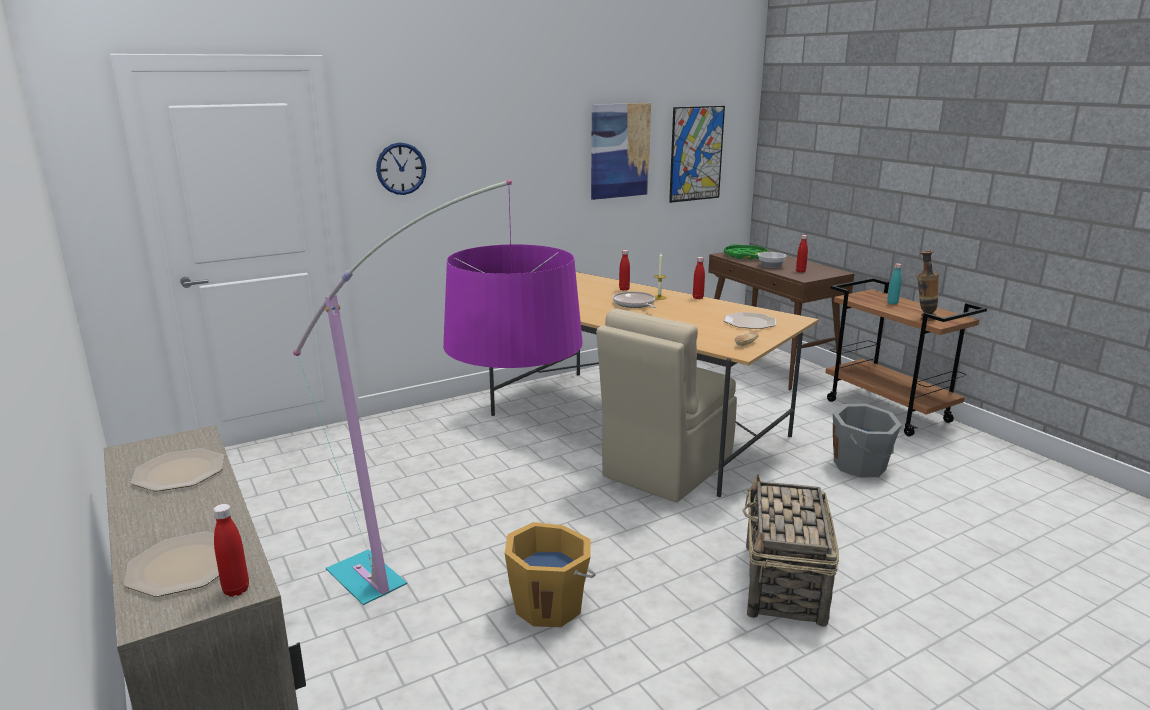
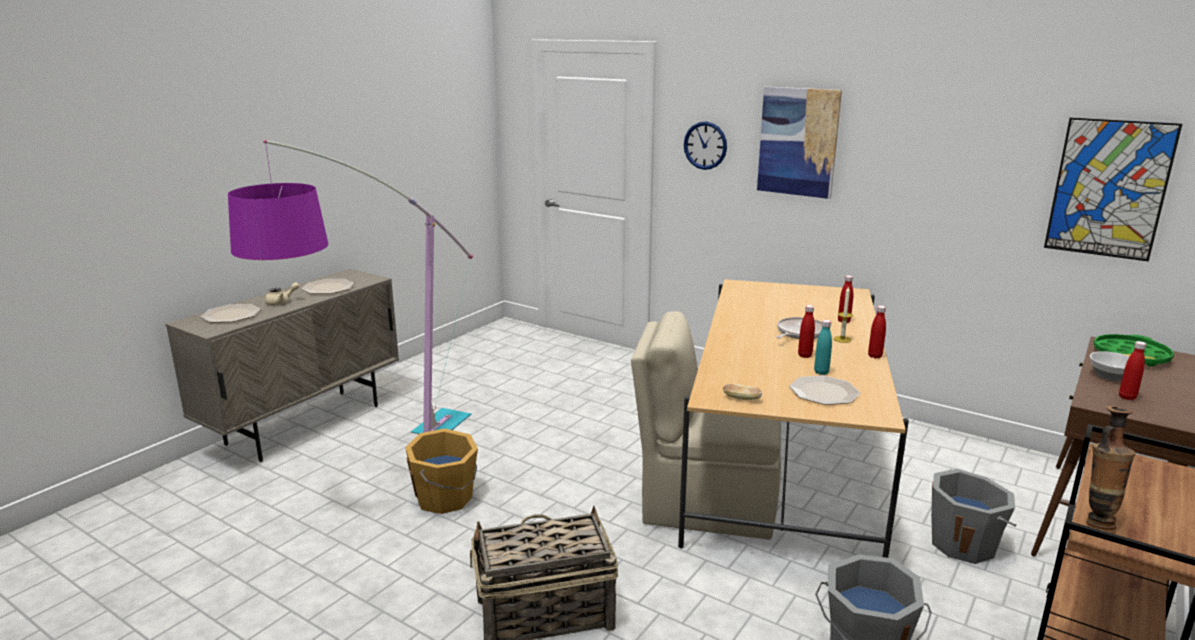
camera: 65 degrees right, 0 degrees up
(188, 515) = (281, 302): none -> beige teapot
(236, 590) = (210, 329): red bottle -> red bottle (804, 355)
(620, 151) = (965, 164): picture -> picture (798, 142)
(768, 402) = (964, 544): none -> grey bucket
(892, 303) = (1144, 491): turquoise bottle -> turquoise bottle (821, 372)

